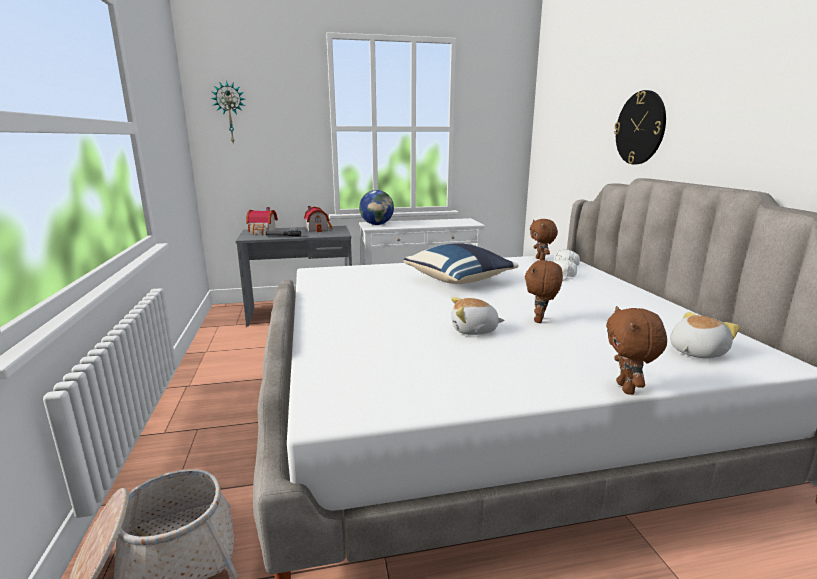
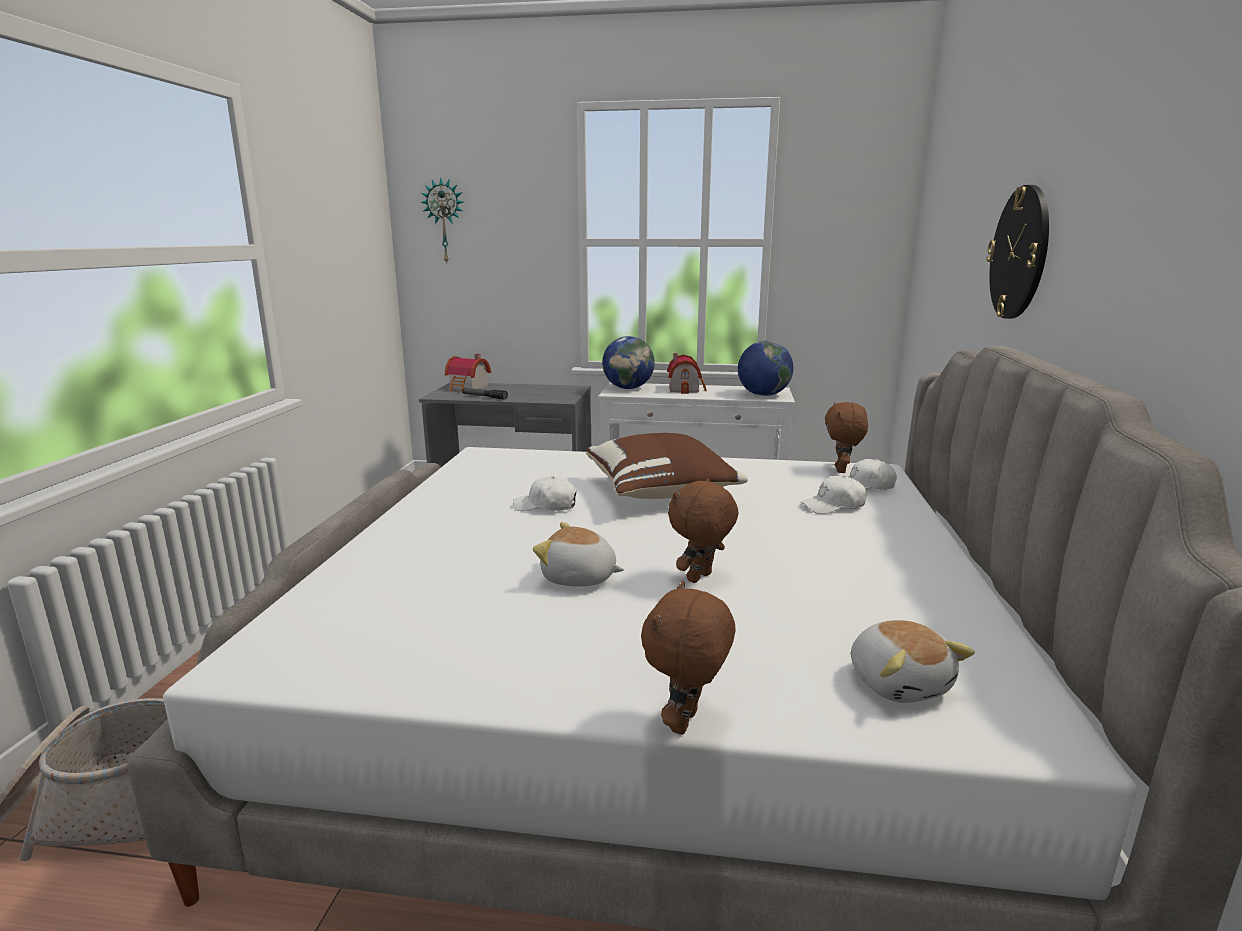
camera: 20 degrees right, 0 degrees up
(318, 229) = (544, 389): toy house -> toy house (686, 389)
(400, 295) = (546, 506): none -> white cap
(460, 280) = (662, 492): blue pillow -> brown pillow
(463, 223) = (763, 395): none -> globe
(695, 352) = (899, 682): plush toy -> plush toy turned 90 degrees clockwise

